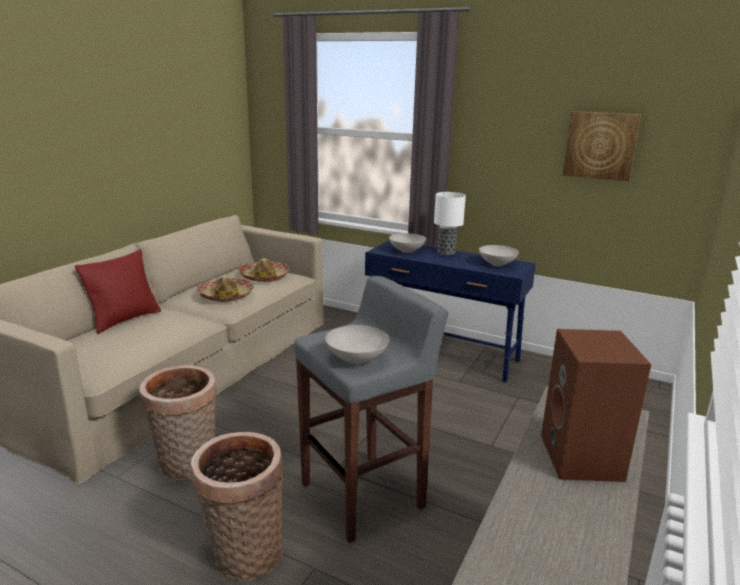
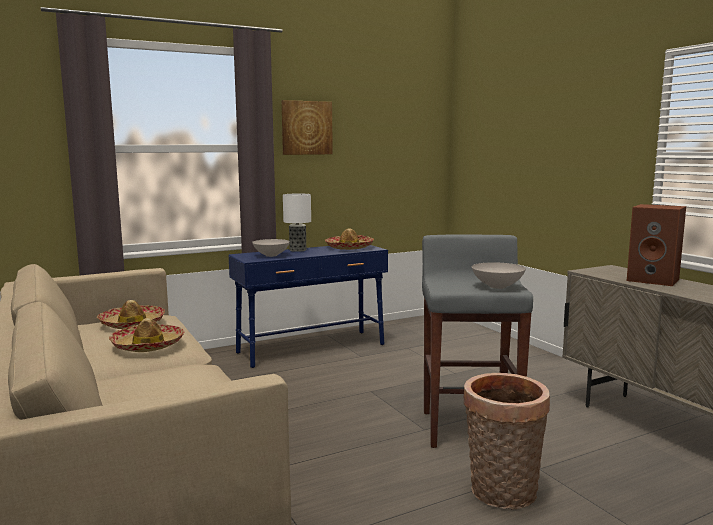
camera: 55 degrees left, 10 degrees down
(125, 319) = (107, 397): red pillow -> none
(187, 466) = (339, 496): basket -> none
(496, 264) = (349, 247): white bowl -> hat
(600, 145) = (382, 143): picture -> picture (306, 128)

